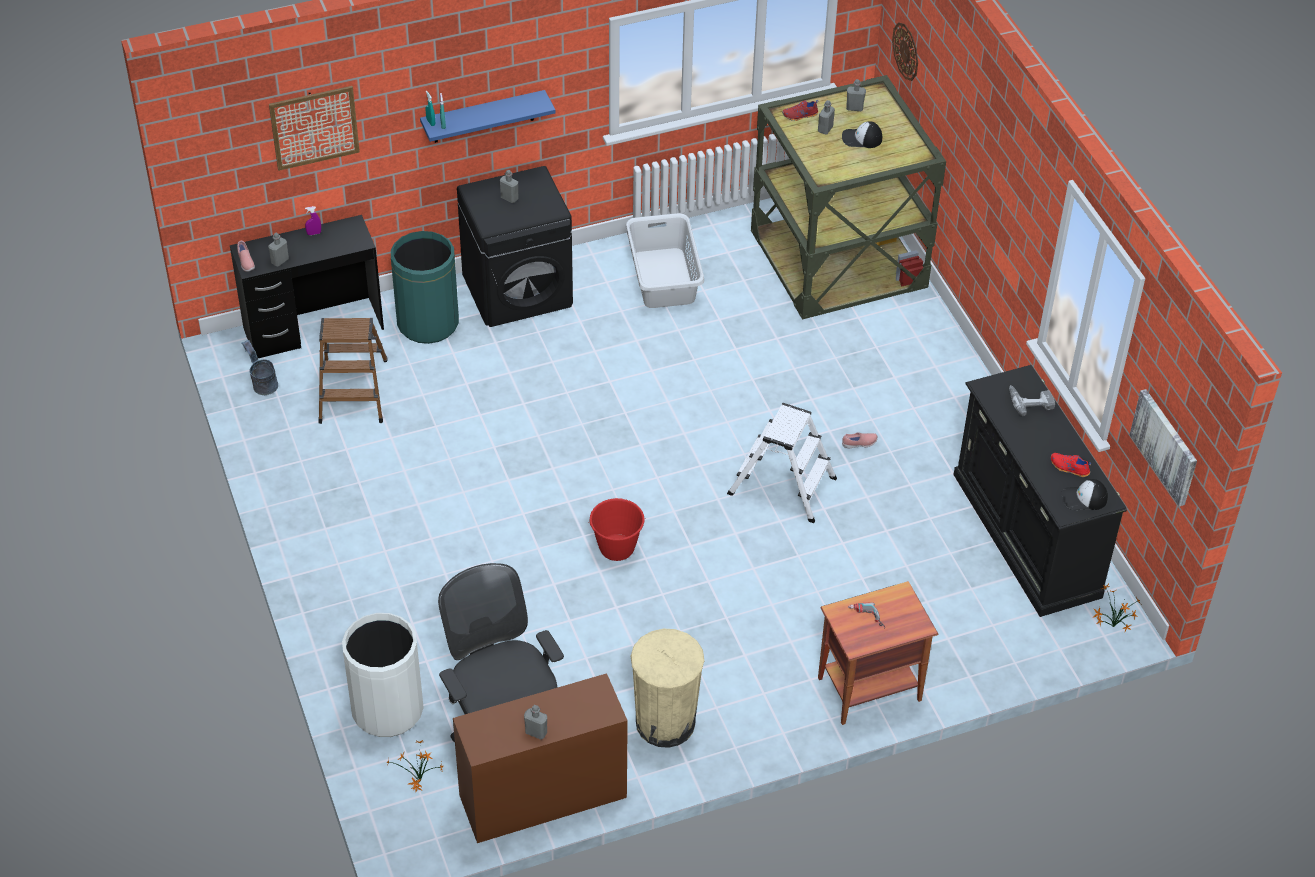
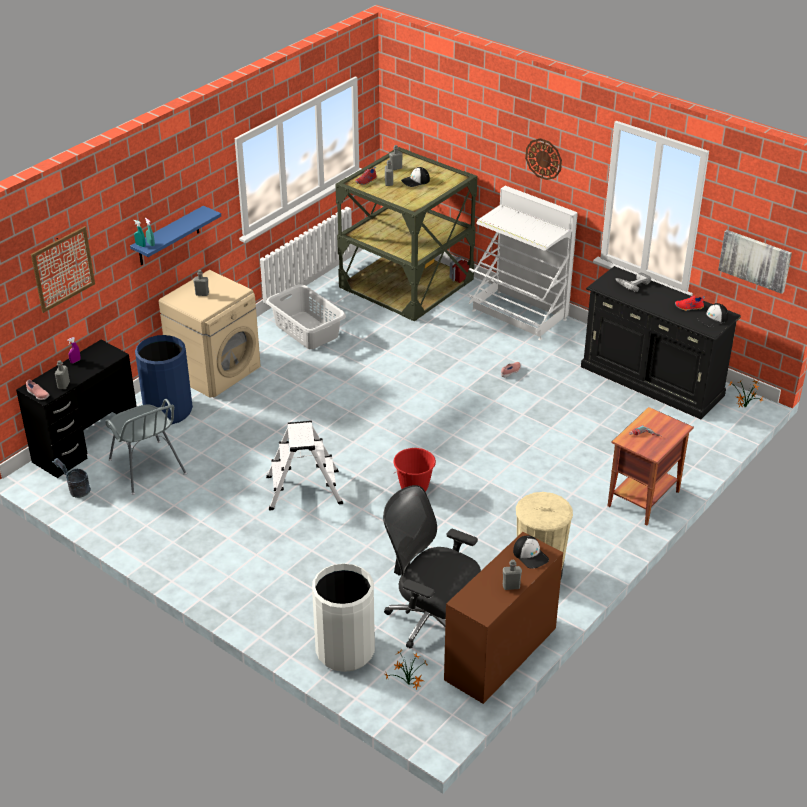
camera: 30 degrees left, 10 degrees down
(353, 390) = (148, 469): brown step ladder -> grey chair
(428, 323) = (168, 410): green trash can -> blue trash can
(520, 291) = (217, 370): black washing machine -> beige washing machine
(589, 706) = (530, 555): none -> cap
(782, 486) = (486, 412): white step ladder -> white step ladder (304, 490)
(906, 51) = (414, 120): wall clock -> wall clock (544, 159)
(936, 366) = (517, 316): none -> white shoe rack

